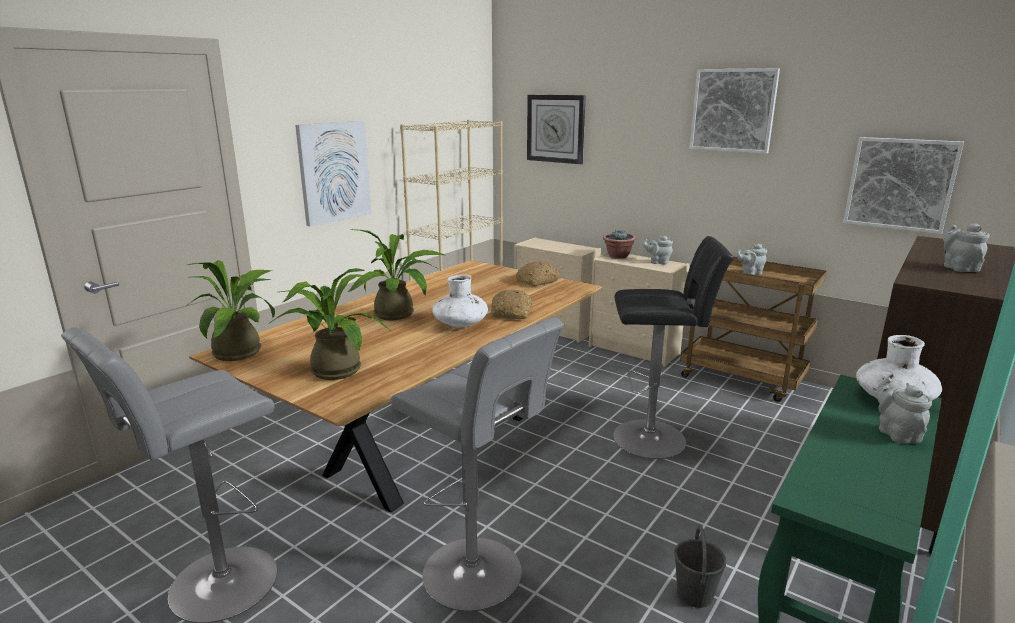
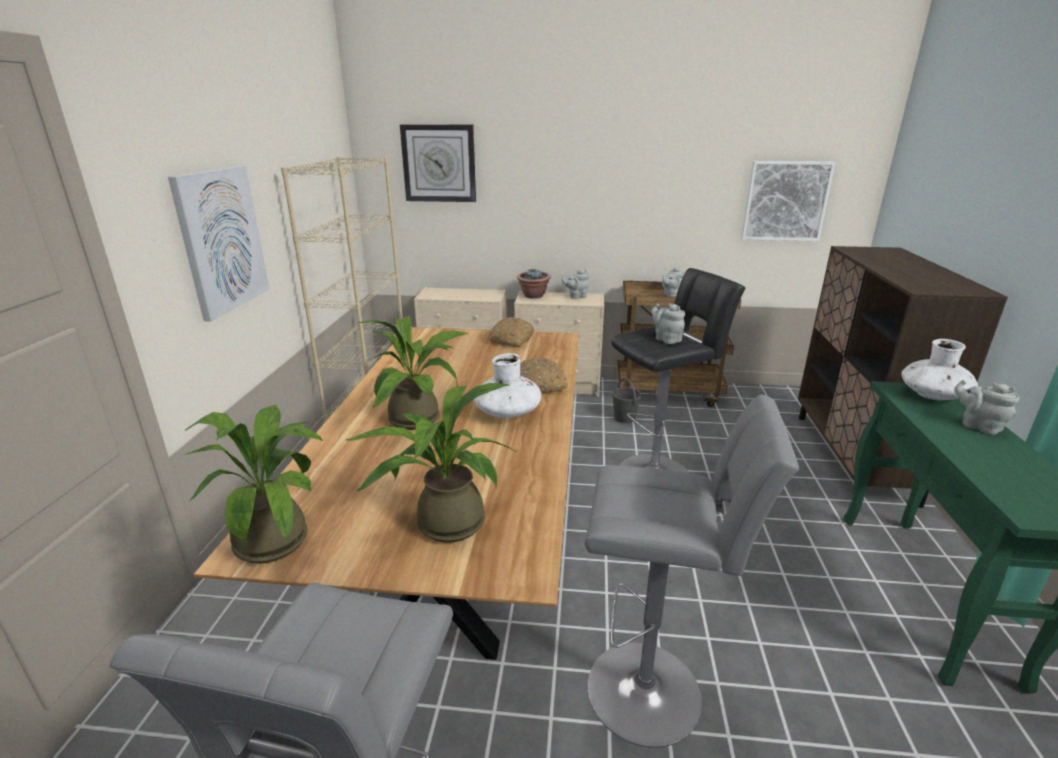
camera: 30 degrees left, 5 degrees up
(695, 594) = (828, 616): grey bucket -> grey bucket (624, 418)
(733, 110) = (637, 138): picture -> none
(958, 268) = (915, 272): grey teapot -> grey teapot (666, 339)

